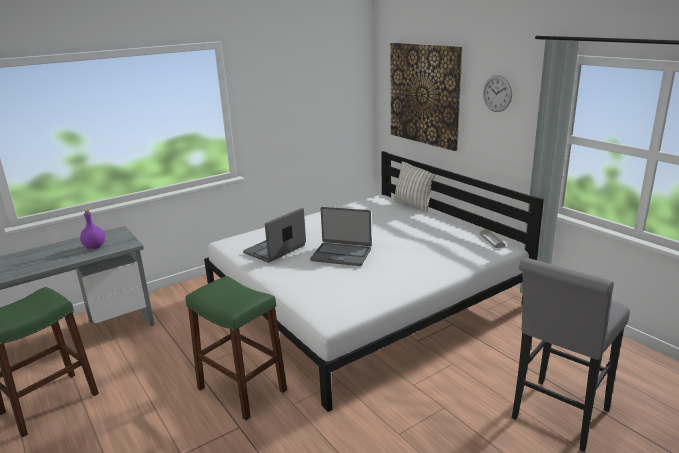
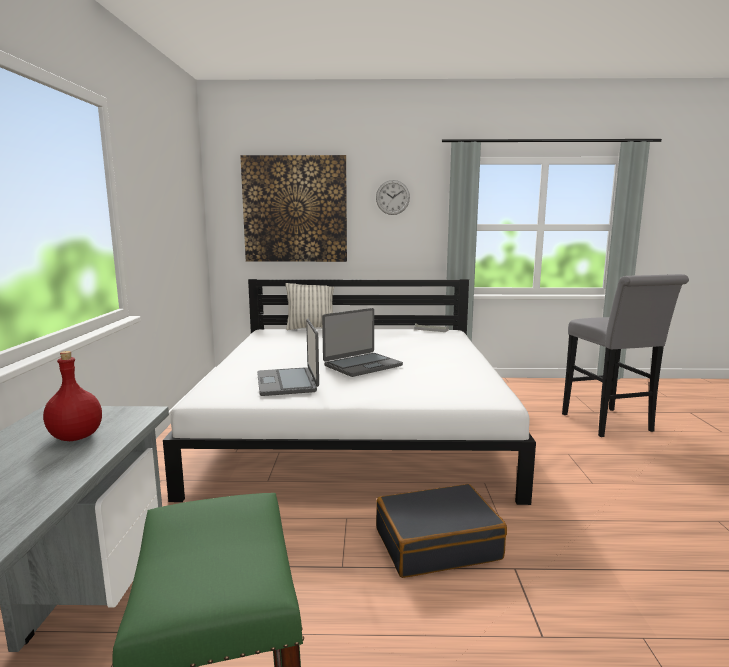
camera: 55 degrees left, 10 degrees down
(95, 247) = (77, 437): purple bottle -> red bottle
(242, 389) = (437, 543): green stool -> black suitcase

